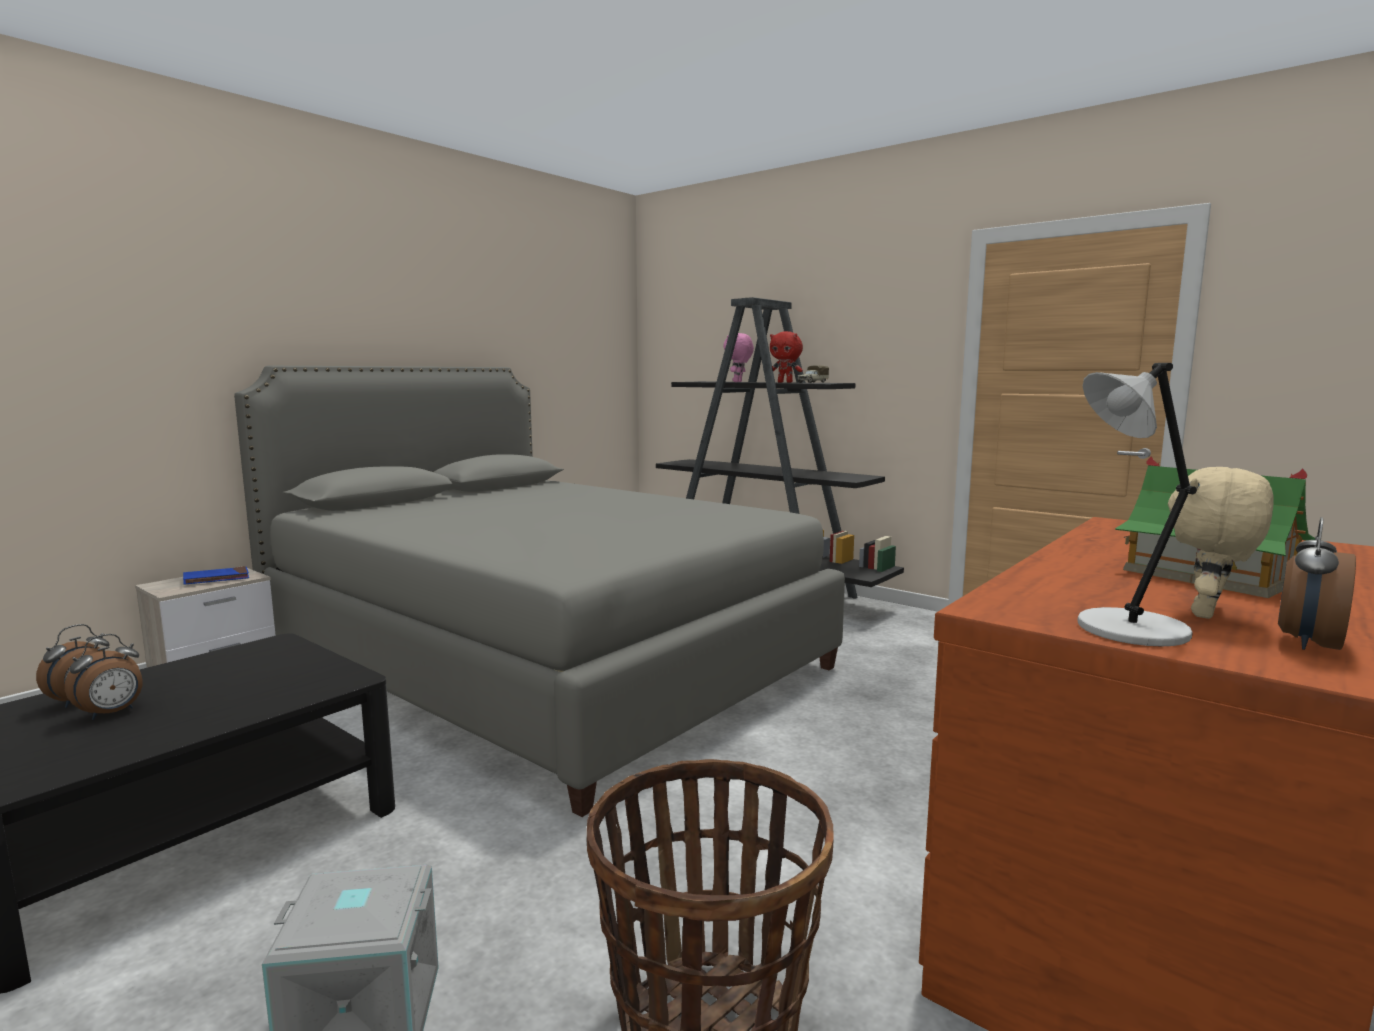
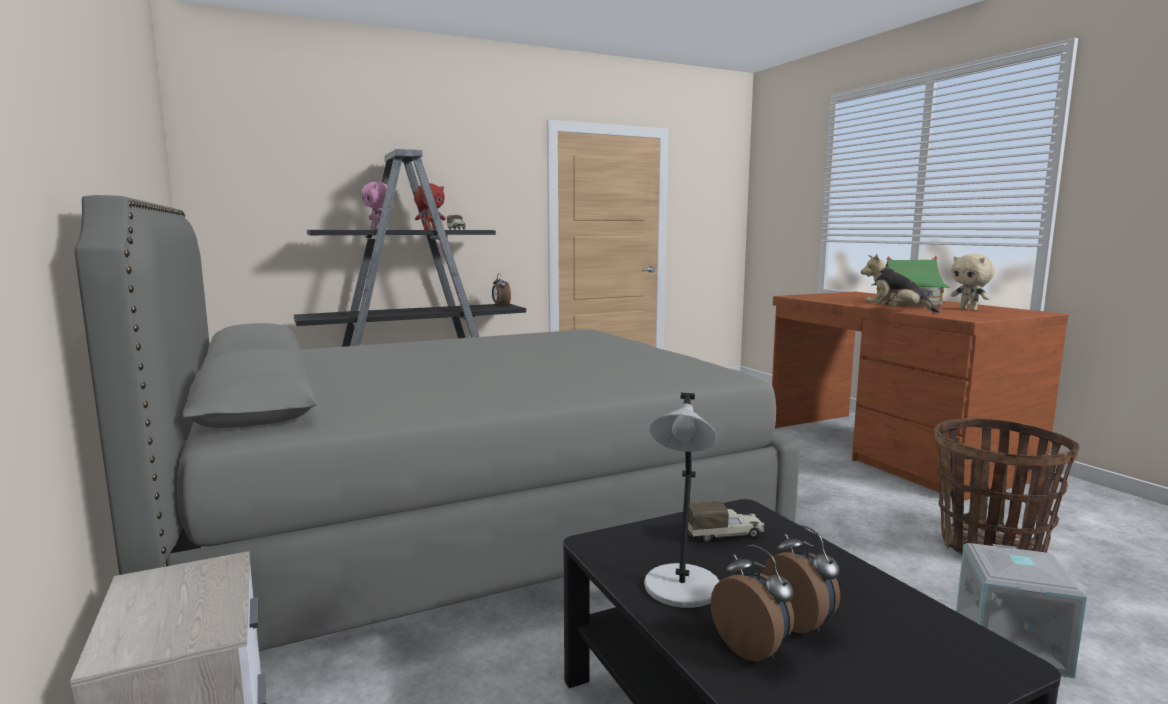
camera: 65 degrees left, 0 degrees up
(216, 579) = (186, 592): blue book -> none
(290, 677) = (724, 535): none -> toy truck
(1033, 569) = (895, 310): none -> plush toy
(1126, 630) = (995, 315): grey table lamp -> grey table lamp (681, 590)
(1307, 643) = (1004, 309): alarm clock -> alarm clock (500, 305)

